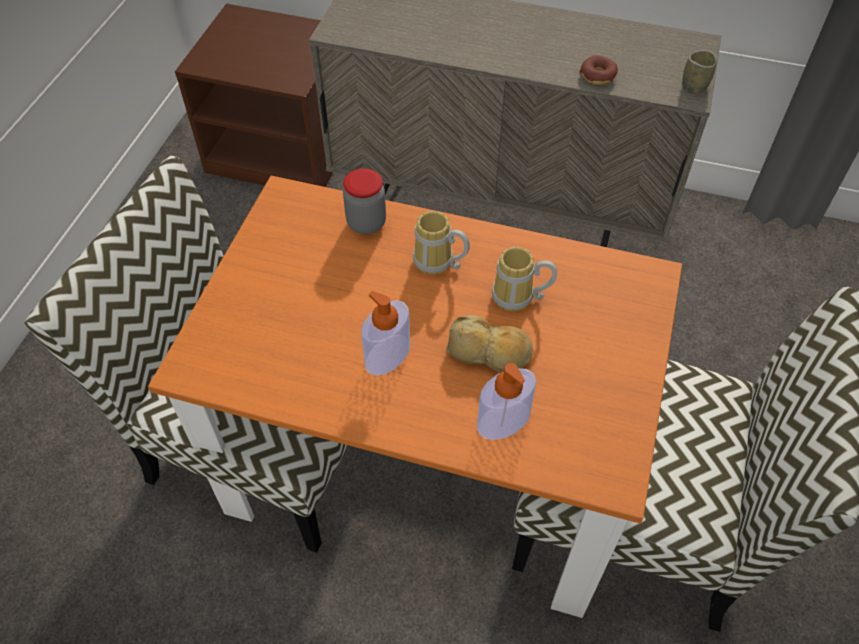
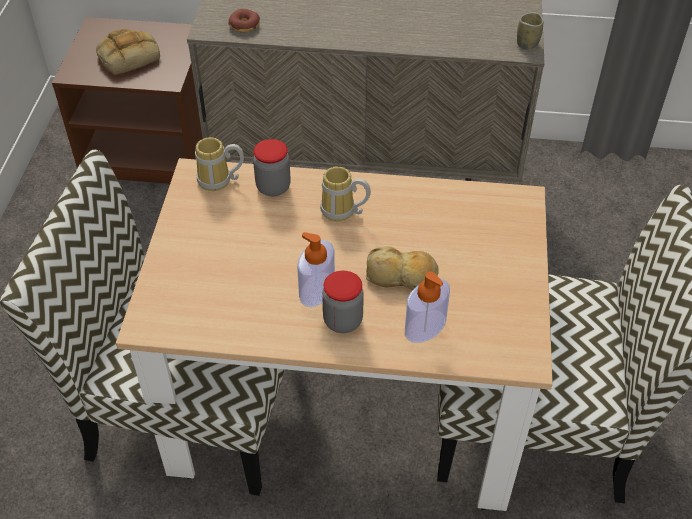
camera: 10 degrees left, 5 degrees down
(261, 51) = (129, 56): none -> bread
(408, 398) = (343, 321): none -> jar
(429, 464) = (345, 405): orange dining table -> beige dining table
(518, 299) = (416, 231): mug -> mug (219, 182)
(598, 75) = (445, 43): donut -> donut (244, 25)

